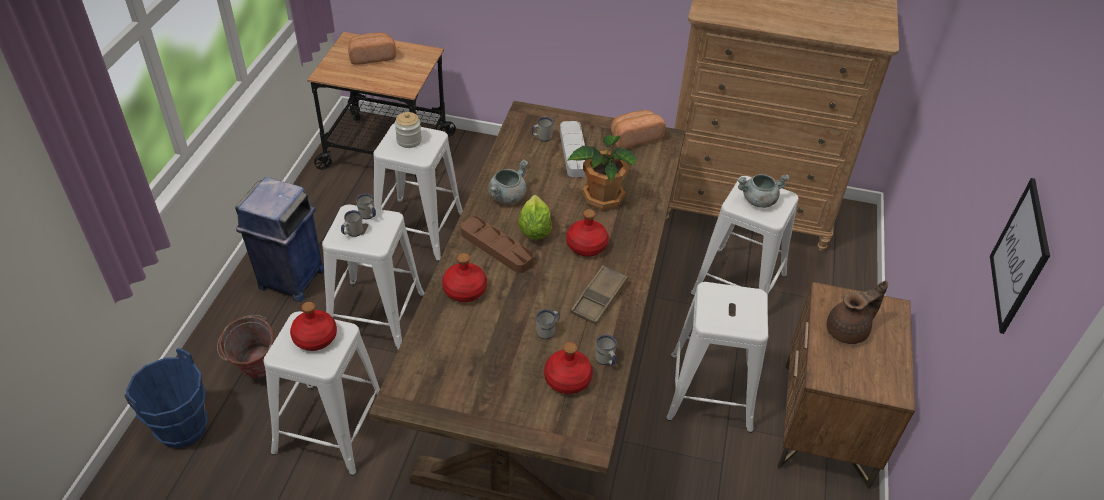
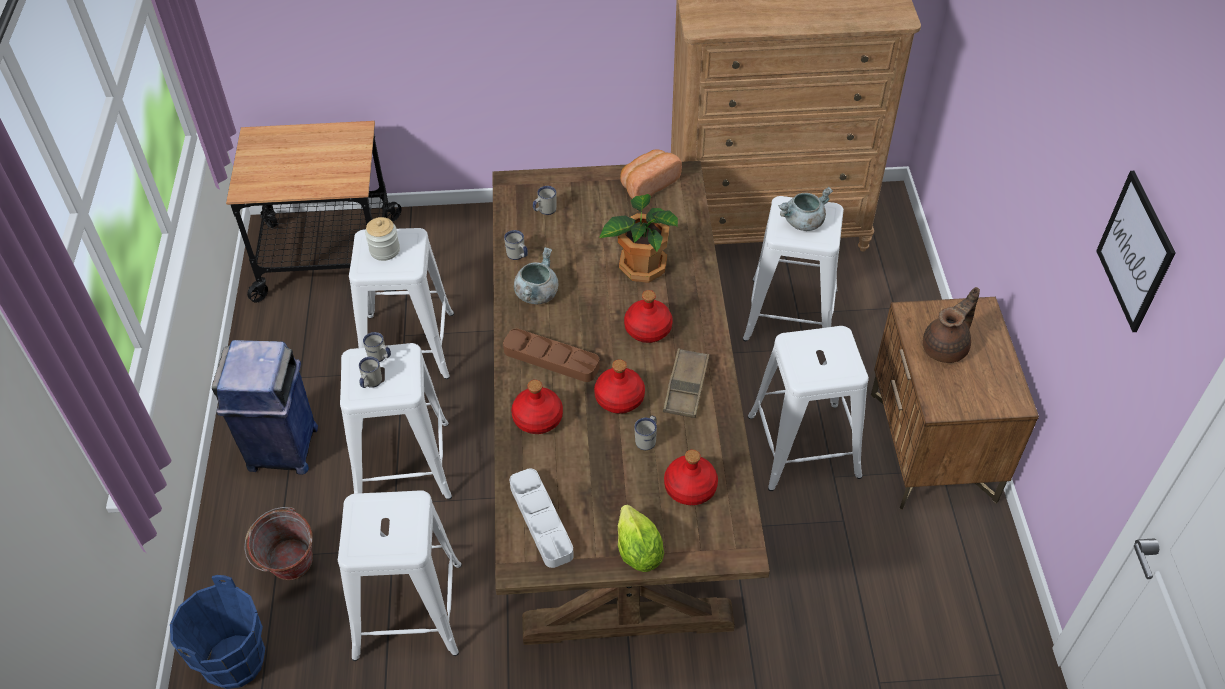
camera: 15 degrees left, 5 degrees up
(315, 337) = (385, 519): red bottle -> red bottle (619, 398)
(372, 57) = (292, 152): bread -> none
(534, 230) = (583, 326): lettuce -> lettuce (638, 552)
(573, 152) = (588, 219): grey tray -> grey tray (541, 520)
(606, 361) = (721, 455): white mug -> white mug (517, 256)

